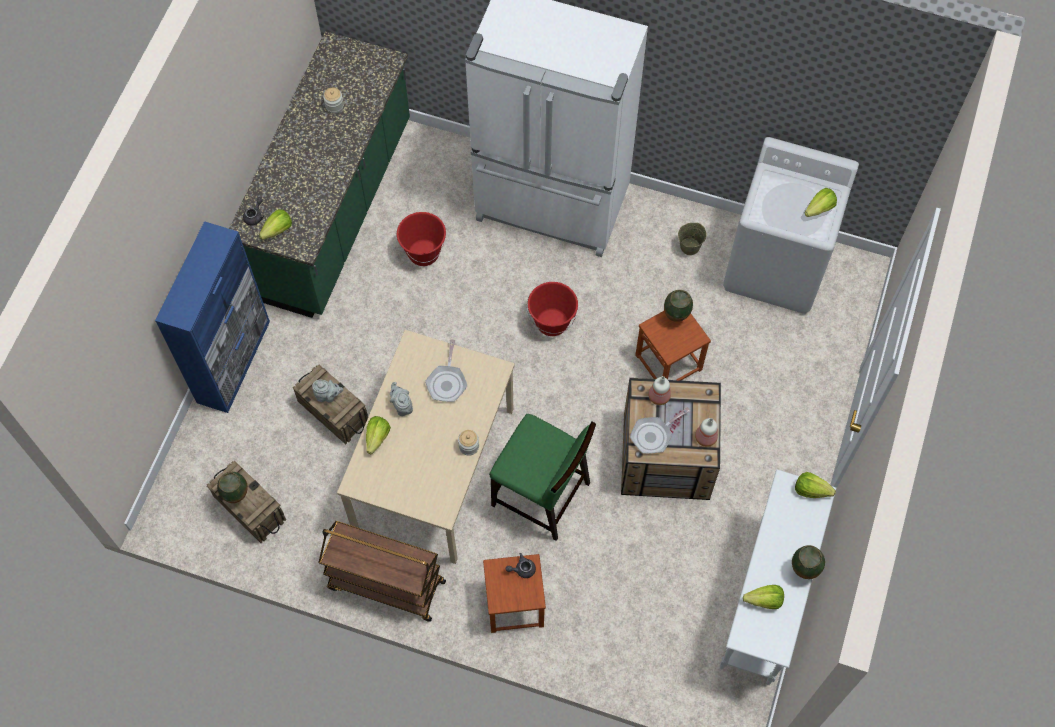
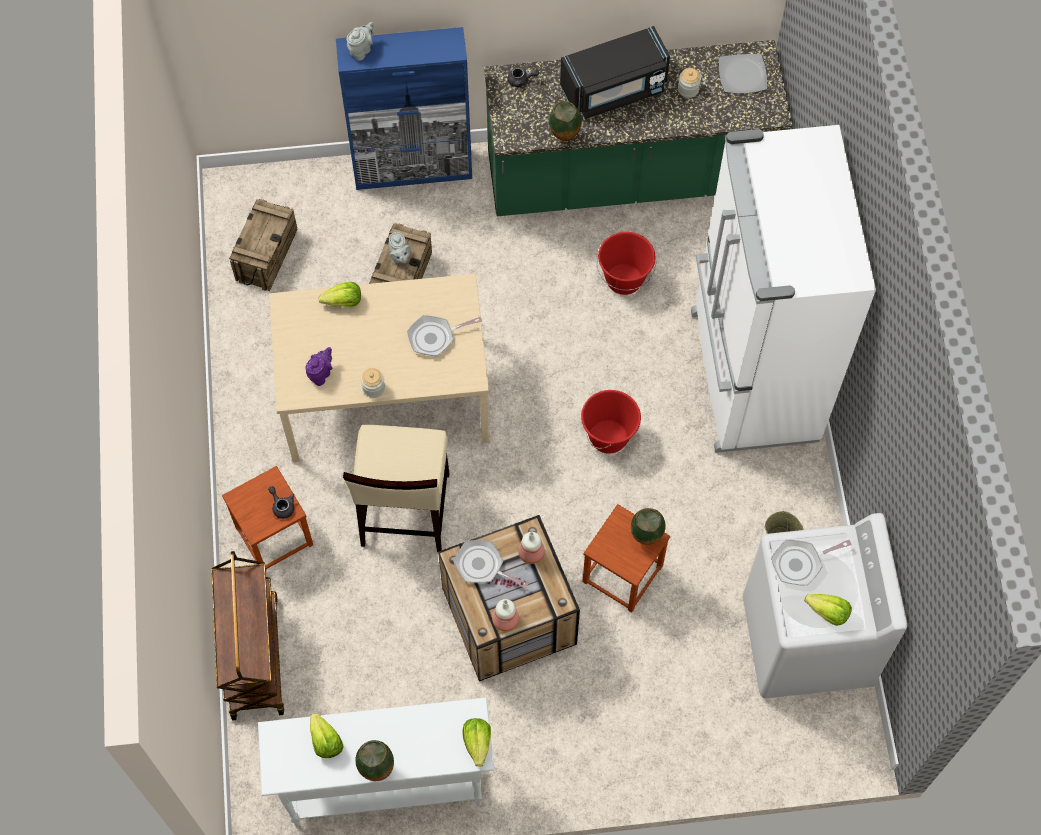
camera: 65 degrees right, 0 degrees up
(237, 496) = (257, 229): vase -> vase (565, 139)
(278, 230) = (516, 107): lettuce -> none
(303, 155) = (614, 89): none -> black microwave
(343, 65) = (742, 75): none -> plate
(385, 585) = (242, 408): brown cart -> brown cart (253, 656)
(402, 406) = (388, 308): grey teapot -> grey teapot (361, 50)
(435, 481) = (321, 374): none -> purple teapot
(541, 495) = (404, 511): green chair -> beige chair
(774, 208) = (800, 563): none -> frying pan

